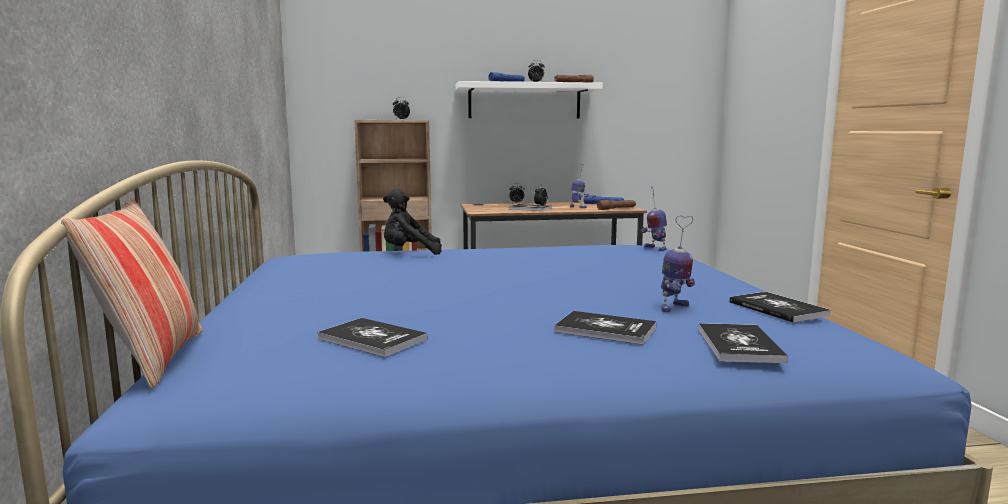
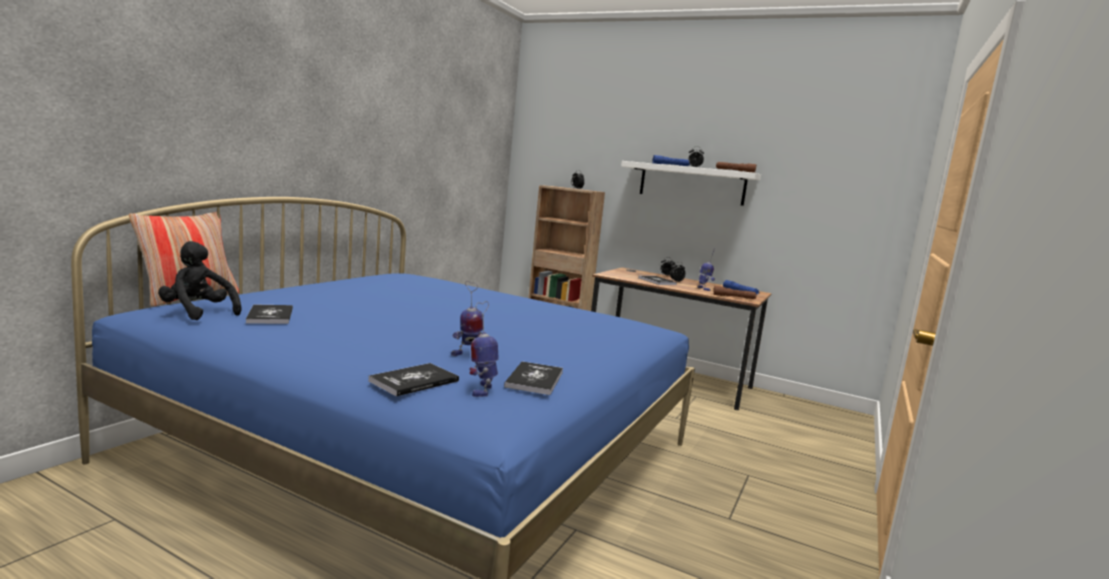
camera: 35 degrees right, 0 degrees up
(409, 253) = (460, 287): black plush toy -> black plush toy (198, 313)
(605, 329) = (381, 349): book -> none
(654, 248) = (637, 328): toy robot -> toy robot (482, 390)

